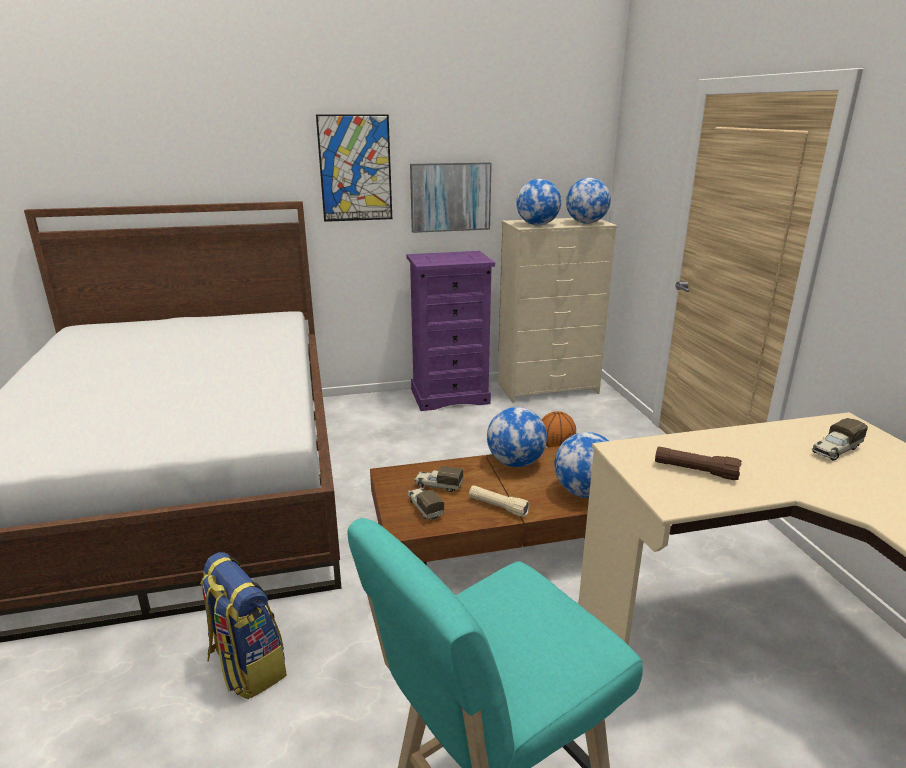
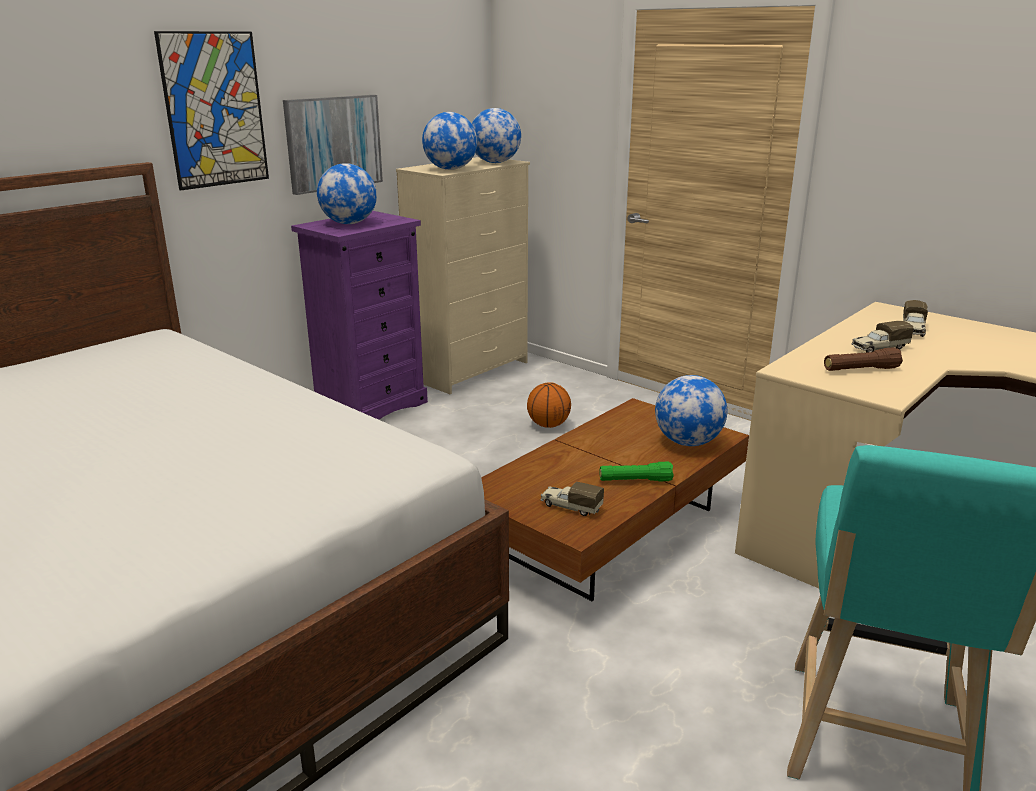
camera: 35 degrees left, 0 degrees up
(246, 666) = (508, 760): backpack -> none
(438, 486) = (552, 482): toy truck -> toy truck (878, 348)
(498, 507) = (635, 480): beige flashlight -> green flashlight
(515, 463) = (593, 437): globe -> globe (349, 223)

